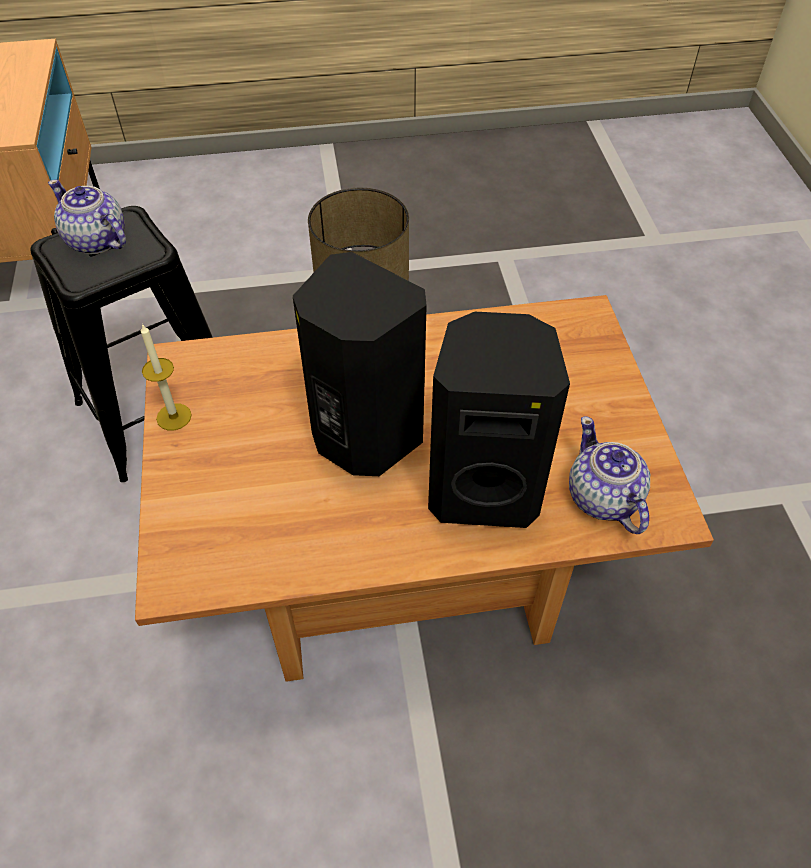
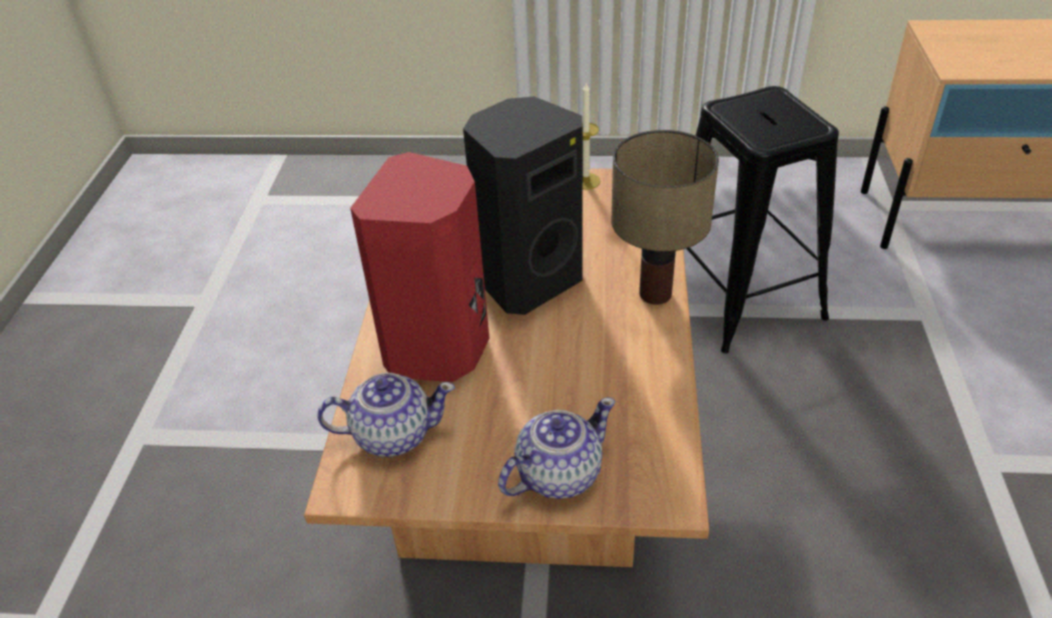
camera: 105 degrees right, 10 degrees down
(96, 241) = (779, 113): teapot -> teapot (557, 474)
(484, 489) = (440, 349): black speaker -> red speaker

